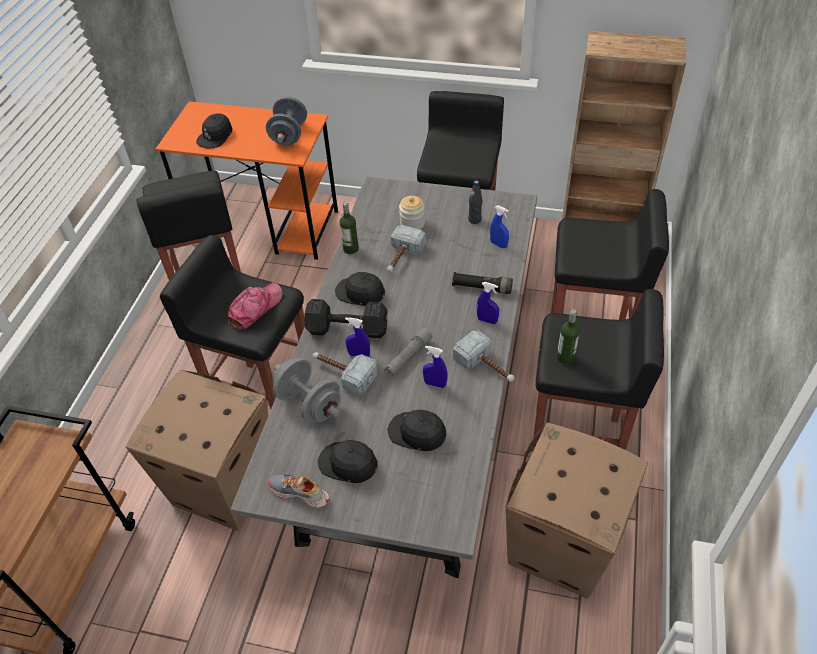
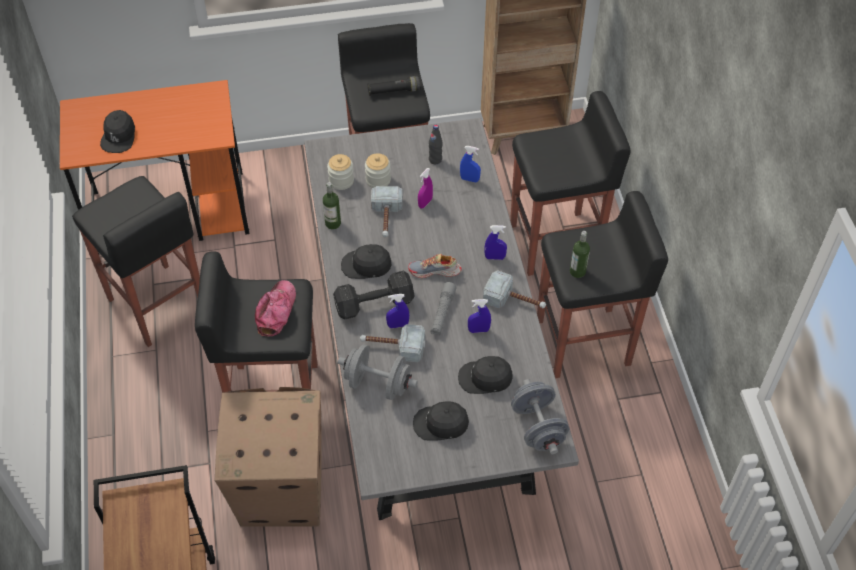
camera: 25 degrees left, 5 degrees up
(289, 135) = (200, 114): grey dumbbell -> grey dumbbell (538, 427)
(299, 493) = (413, 462): shoe -> shoe (434, 271)
(378, 216) = (341, 181): none -> jar
(445, 254) = (425, 203): none -> purple spray bottle
(482, 288) = (475, 227): black flashlight -> black flashlight (394, 91)
(561, 547) = (610, 437): cardboard box -> none

